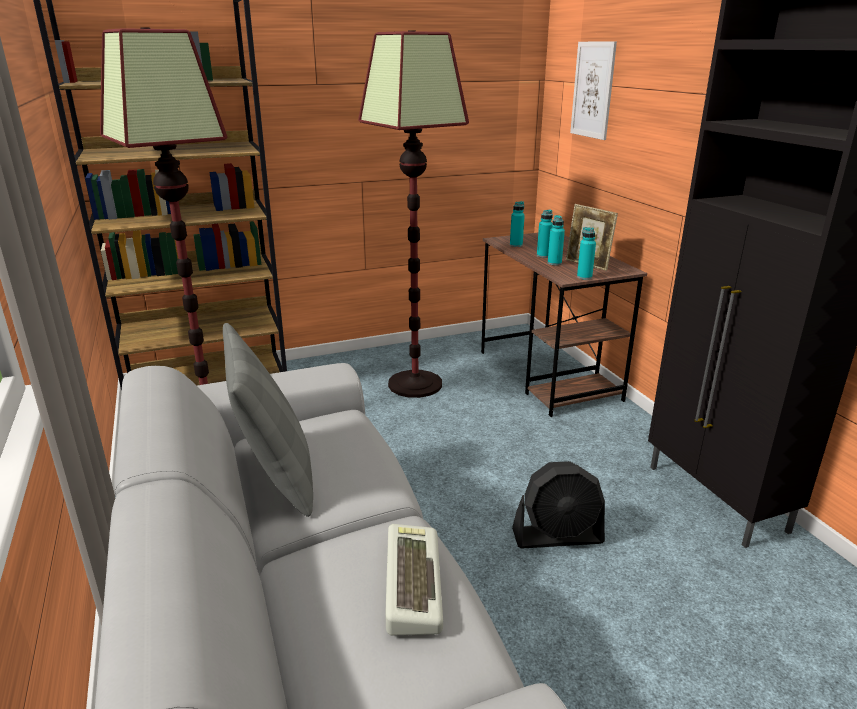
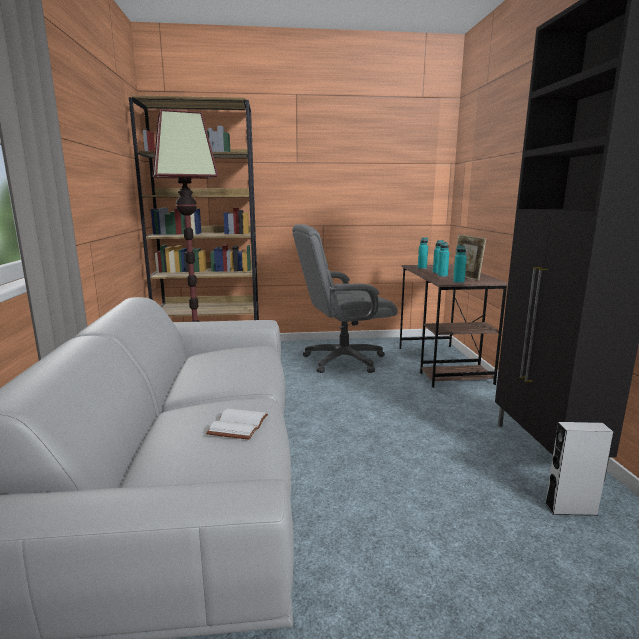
camera: 15 degrees right, 10 degrees down
(276, 475) = (196, 369): grey pillow -> none
(410, 583) = (237, 425): keyboard -> white book
(414, 384) = (343, 360): floor lamp -> grey office chair
(558, 536) = (403, 455): black fan -> none
(593, 90) = (480, 162): picture -> none
(770, 580) = (570, 509): none -> grey speaker

